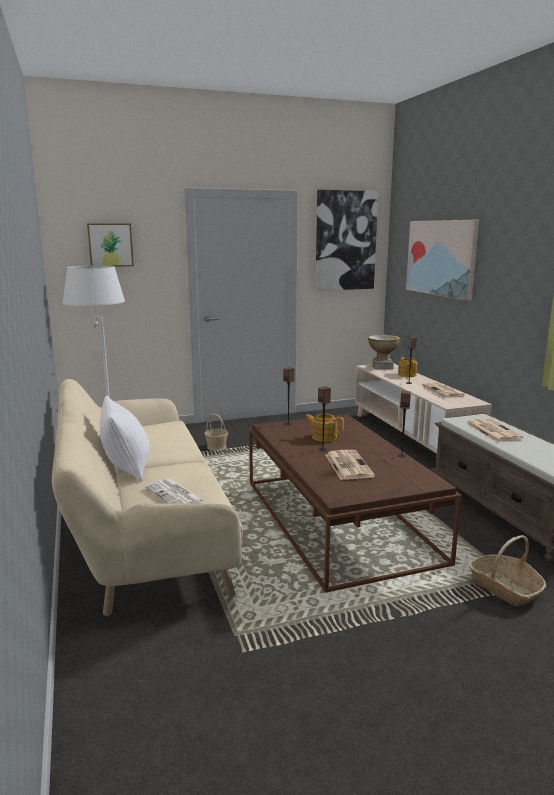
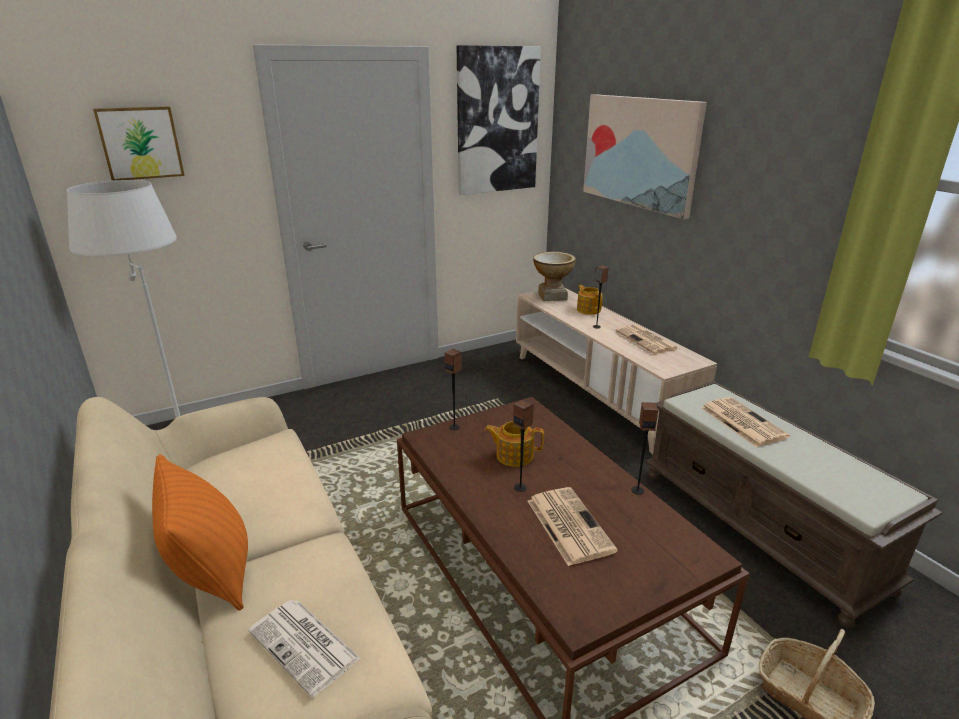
camera: 10 degrees left, 10 degrees up
(127, 469) = (213, 573): white pillow -> orange pillow
(216, 447) = (342, 435): basket -> none

